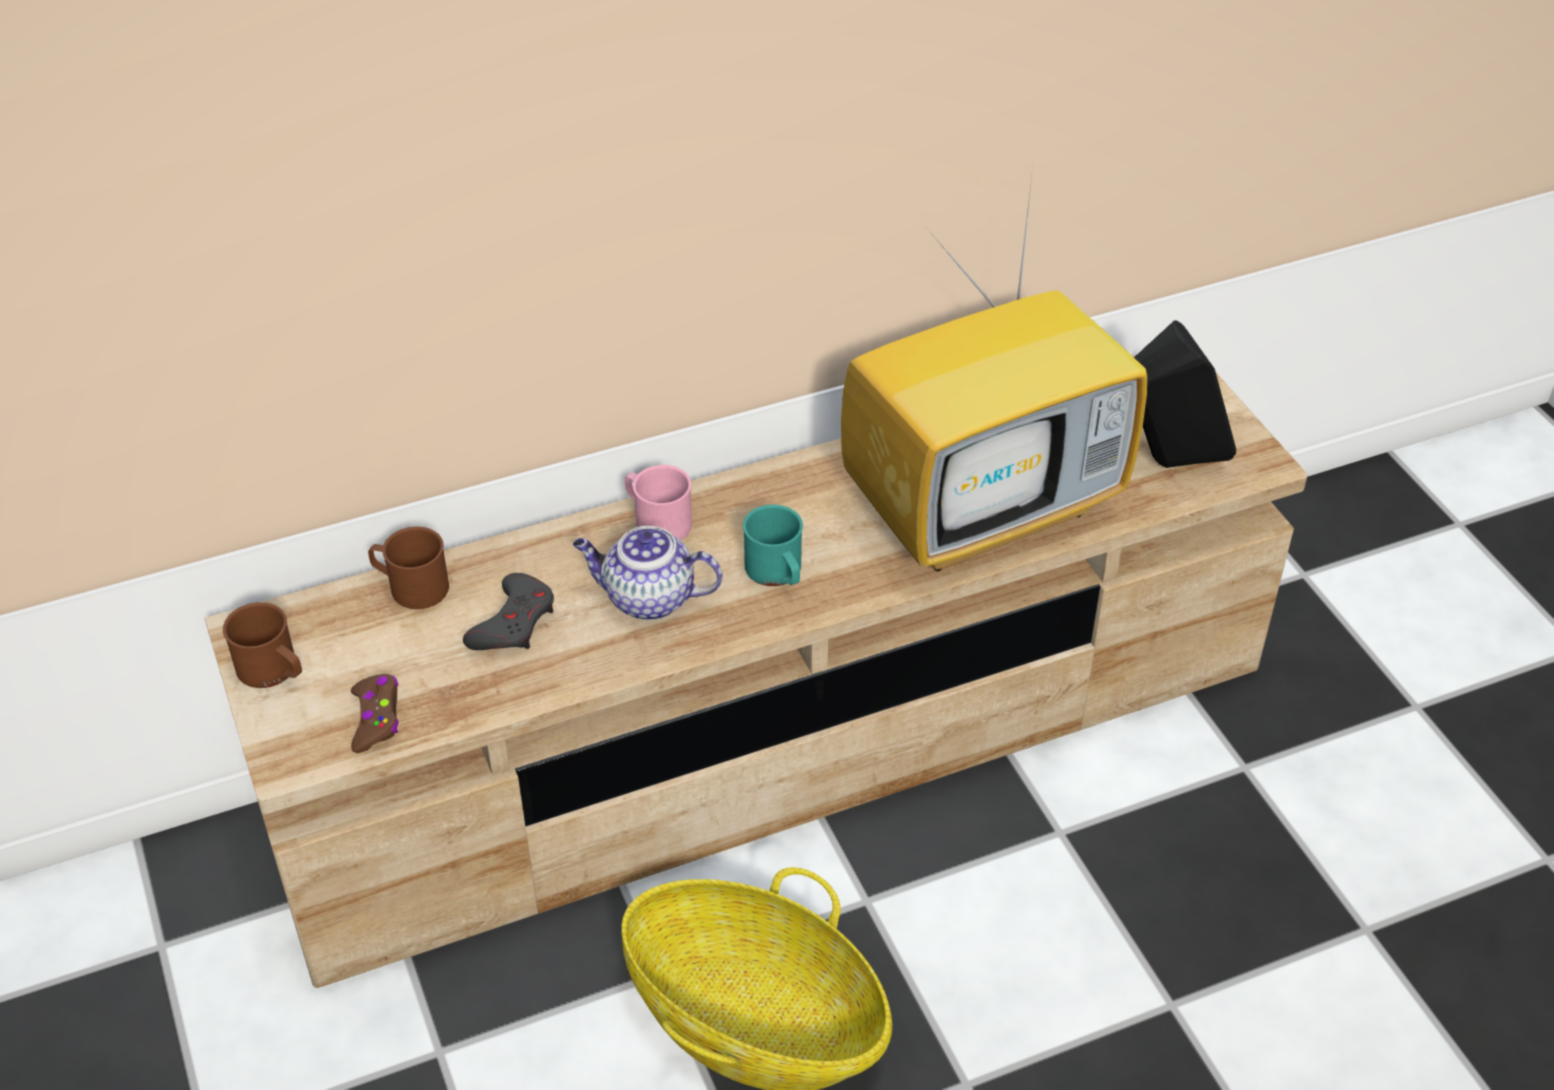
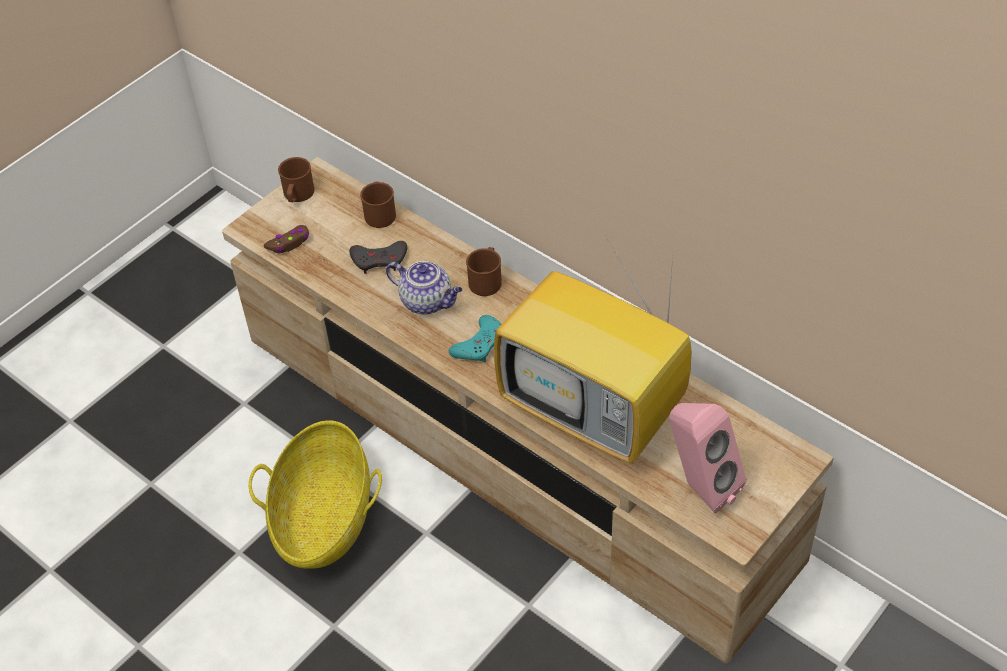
camera: 65 degrees right, 5 degrees up
(647, 599) = (427, 301): teapot -> teapot turned 135 degrees clockwise
(657, 521) = (486, 280): pink mug -> brown mug
(777, 573) = (480, 344): turquoise mug -> turquoise game controller
(1167, 463) = (699, 486): black speaker -> pink speaker

